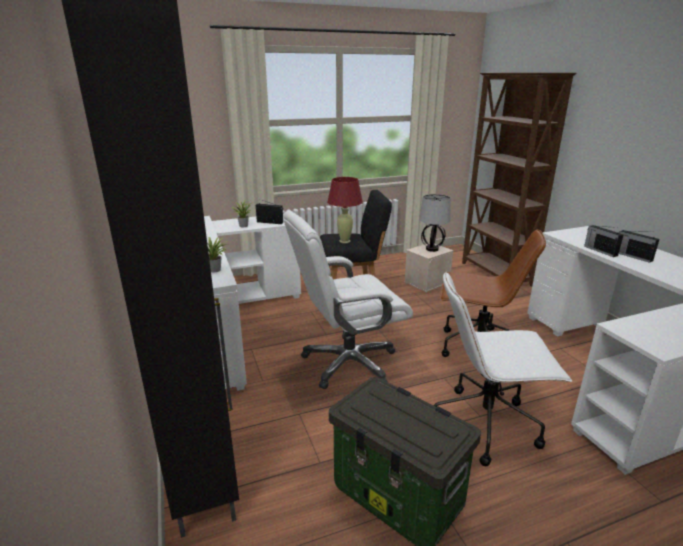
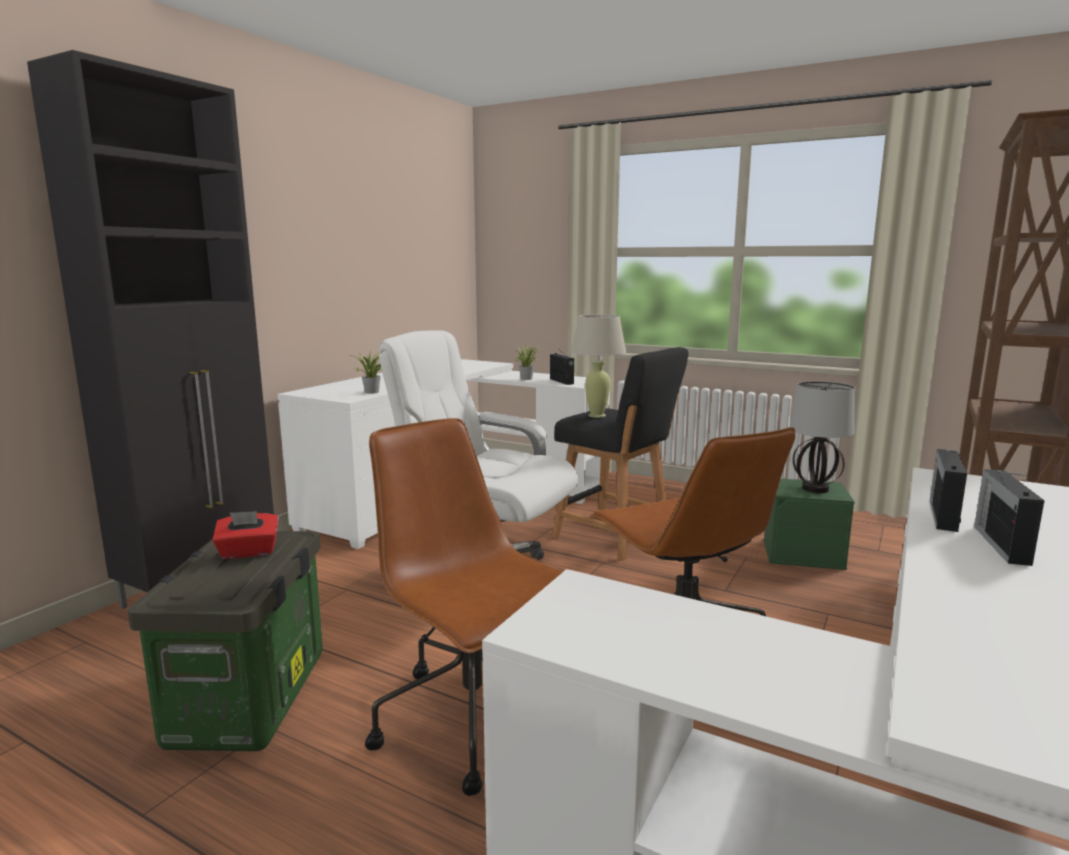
camera: 50 degrees right, 10 degrees down
(344, 241) = (596, 415): red table lamp -> beige table lamp
(390, 408) = (248, 552): none -> red tissue box
(427, 282) = (803, 554): beige storage box -> green storage box
(486, 424) = (475, 722): white office chair -> brown office chair

